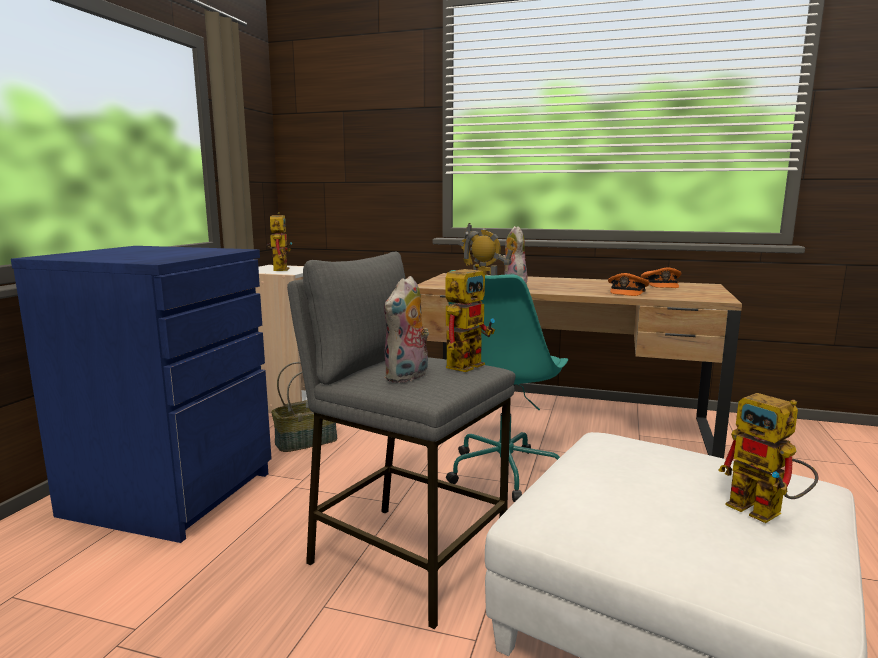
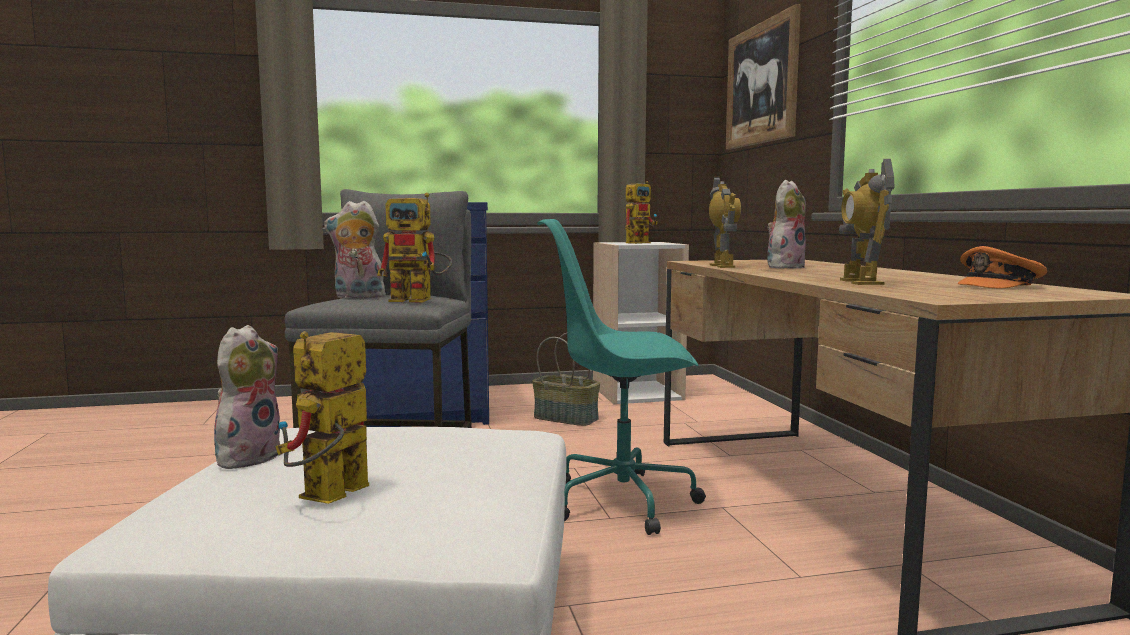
camera: 60 degrees right, 5 degrees down
(342, 131) = (761, 84): none -> picture
(627, 292) = (860, 282): orange cap -> toy robot
(634, 538) = (248, 457): none -> plush toy

